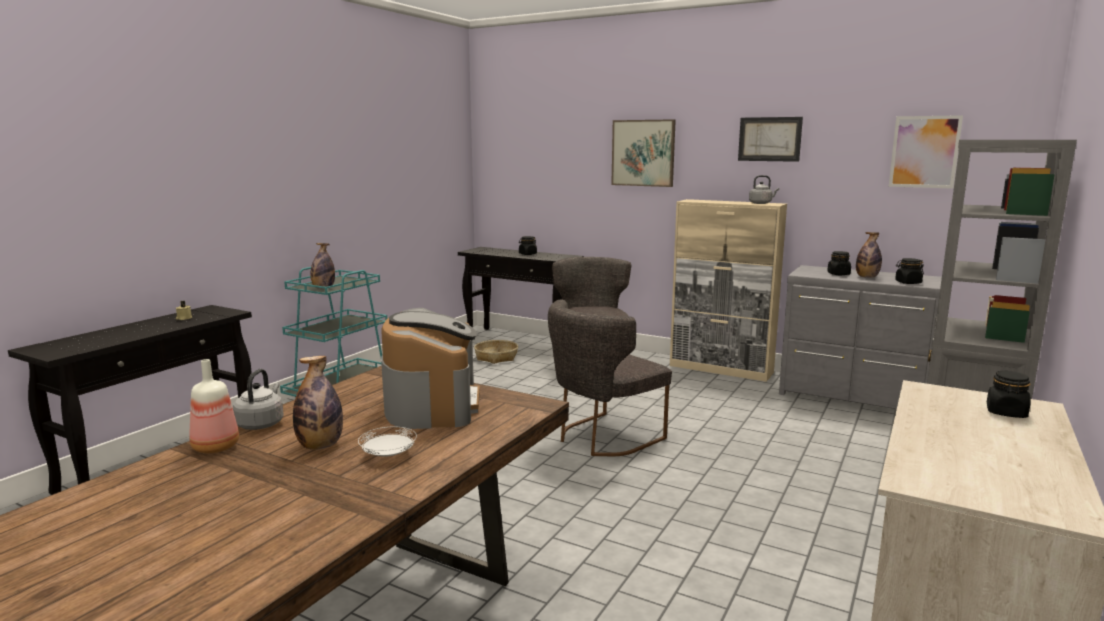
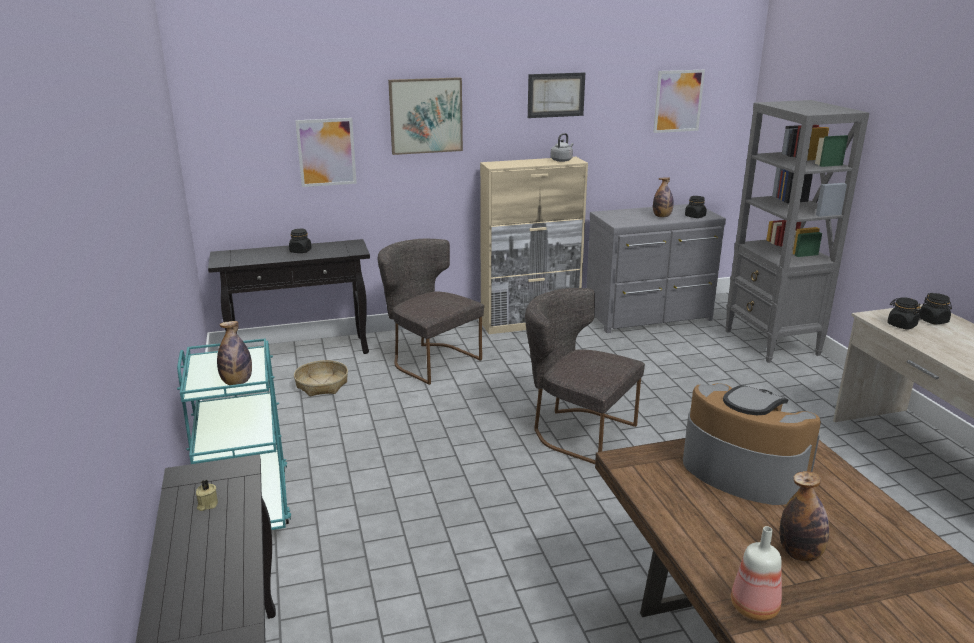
camera: 45 degrees left, 10 degrees up
(261, 423) = (708, 565): grey kettle -> none
(388, 455) = (850, 530): white plate -> none
(564, 178) = (326, 152): none -> picture
(602, 438) = (576, 431): grey chair -> grey chair turned 120 degrees clockwise
(838, 274) = (638, 217): black jar -> black jar (901, 325)

